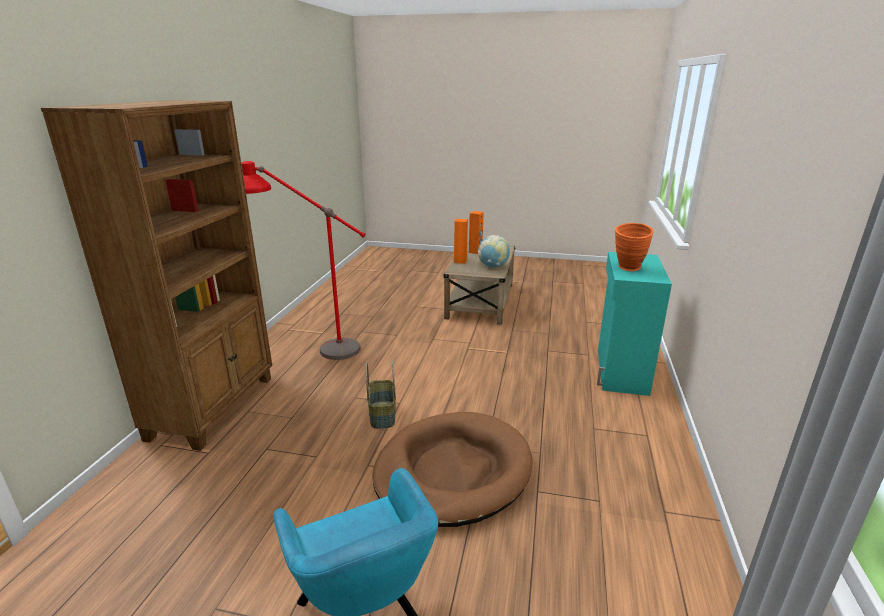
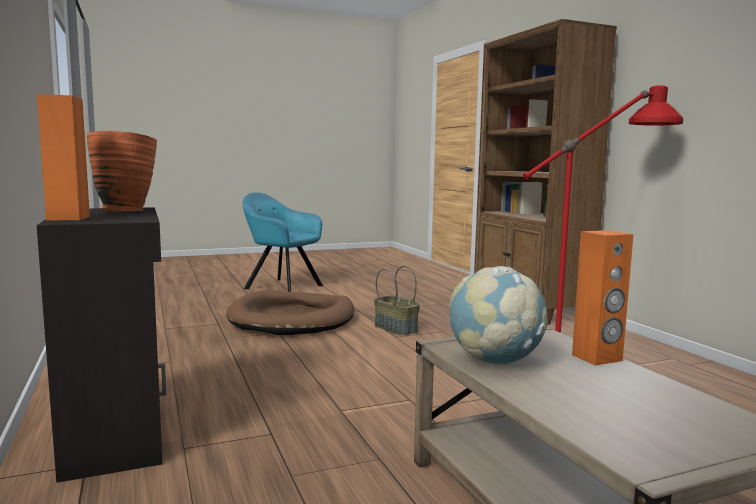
camera: 145 degrees right, 15 degrees down
(475, 251) = (659, 402): orange speaker -> orange speaker (67, 218)
(620, 371) = (117, 432): turquoise cabinet -> black cabinet

